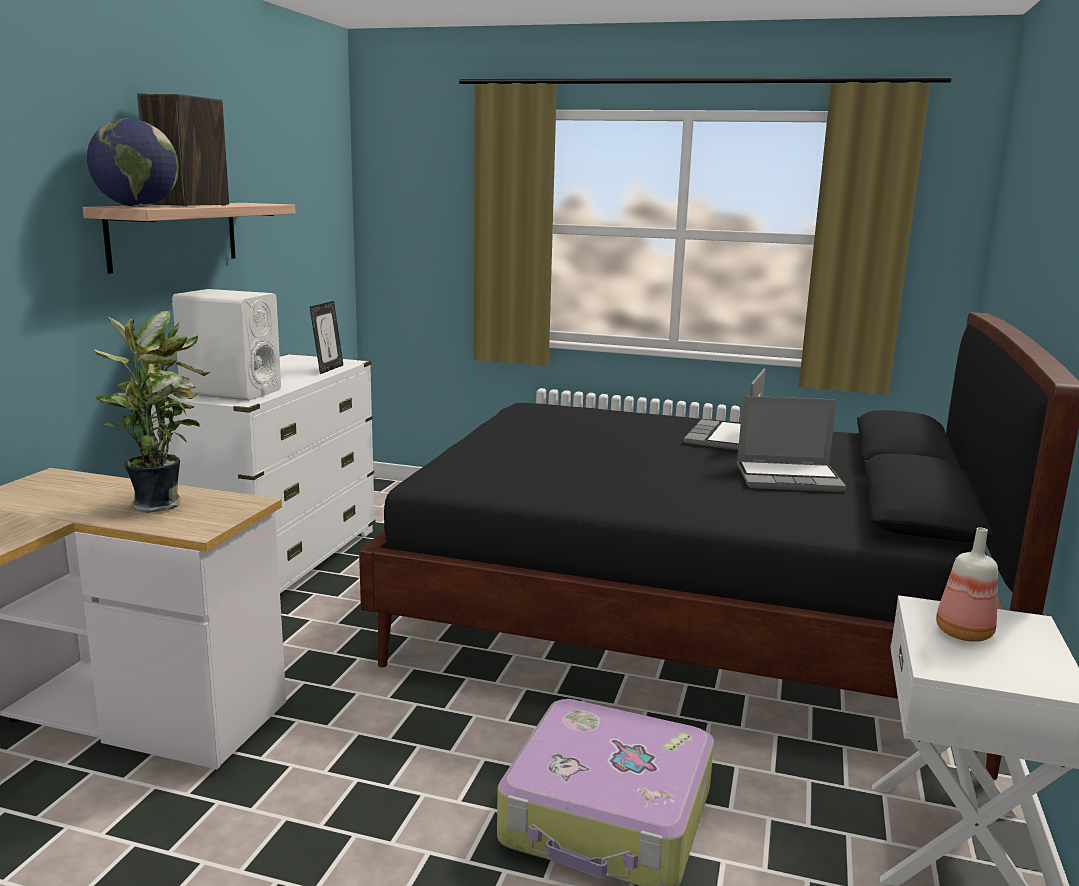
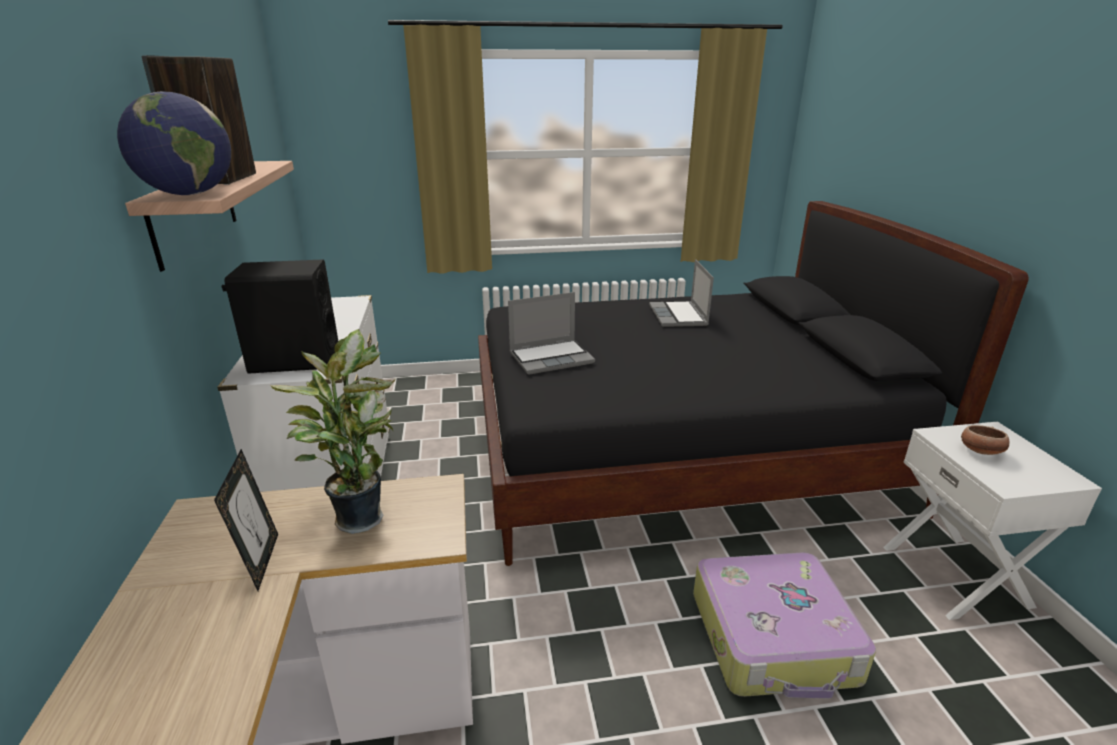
camera: 25 degrees left, 10 degrees up
(230, 391) = (295, 360): white speaker -> black speaker
(328, 369) = (348, 312): picture frame -> picture frame (261, 562)
(789, 478) = (760, 345): laptop -> laptop (552, 358)
(962, 633) = (980, 451): bottle -> bowl

